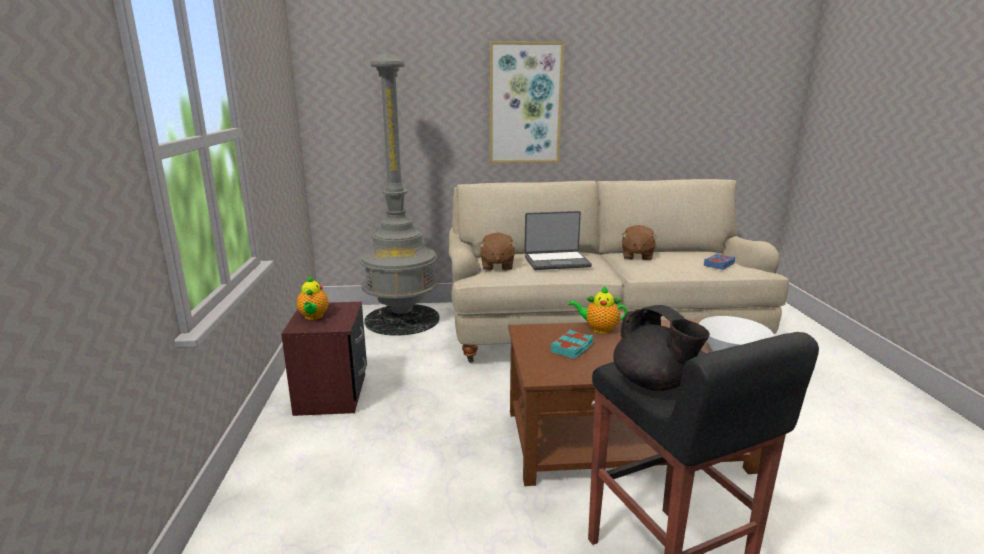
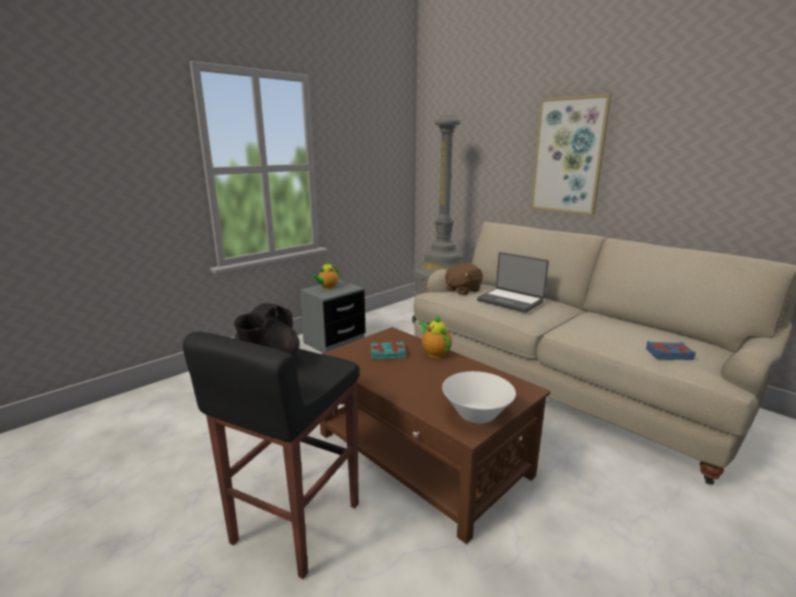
camera: 50 degrees right, 0 degrees up
(332, 394) = (334, 341): brown nightstand -> grey nightstand
(636, 256) = (600, 320): brown plush toy -> none

